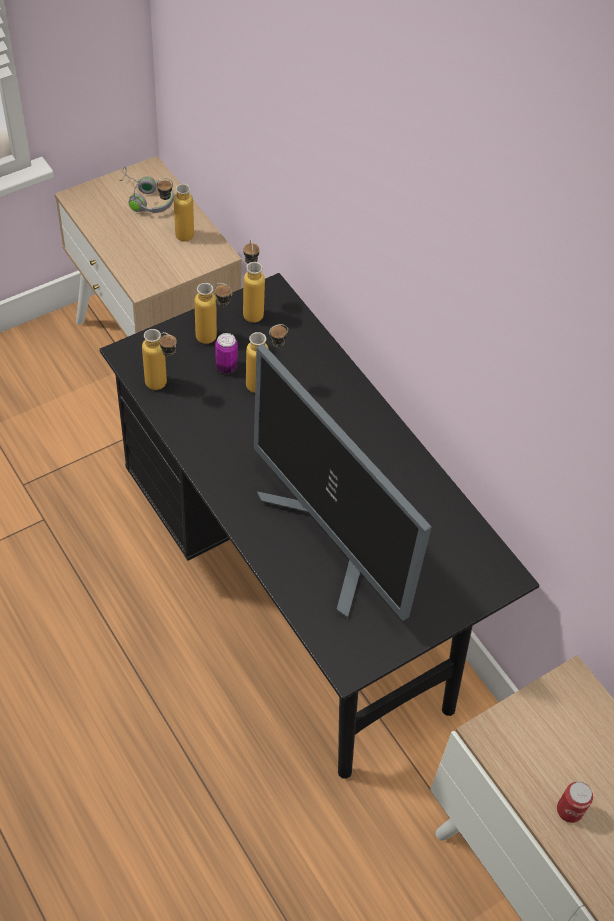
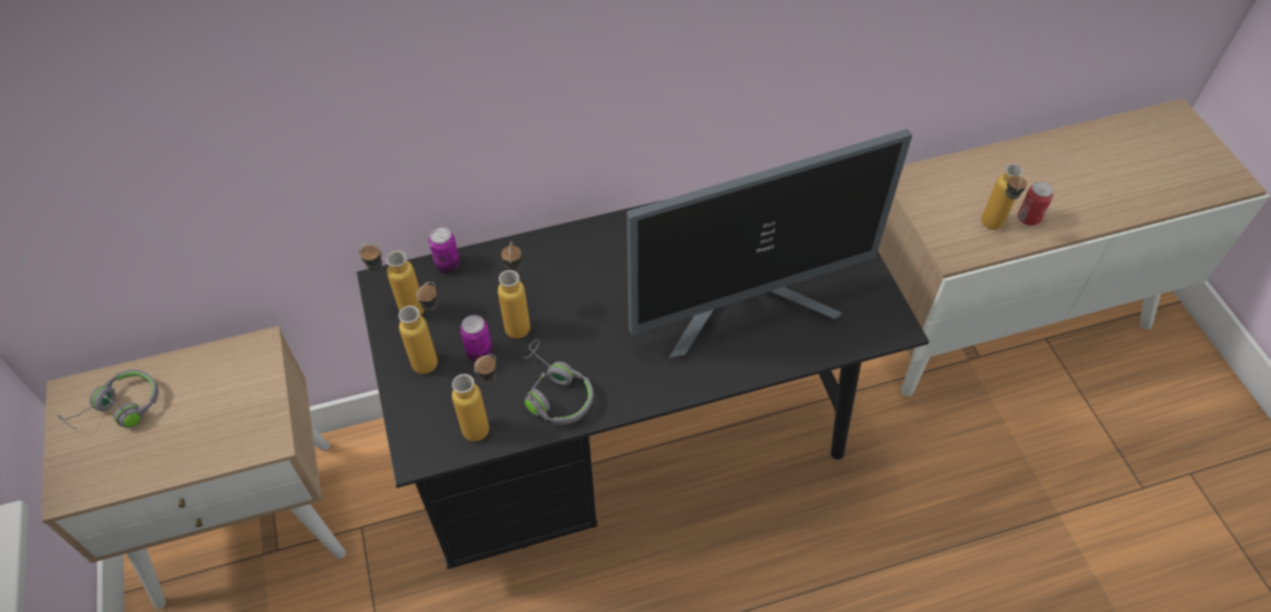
camera: 70 degrees left, 0 degrees up
(176, 236) = (205, 386): bottle -> bottle (992, 229)
(203, 423) = (554, 392): none -> grey headphones
(304, 325) = (448, 265): none -> can

